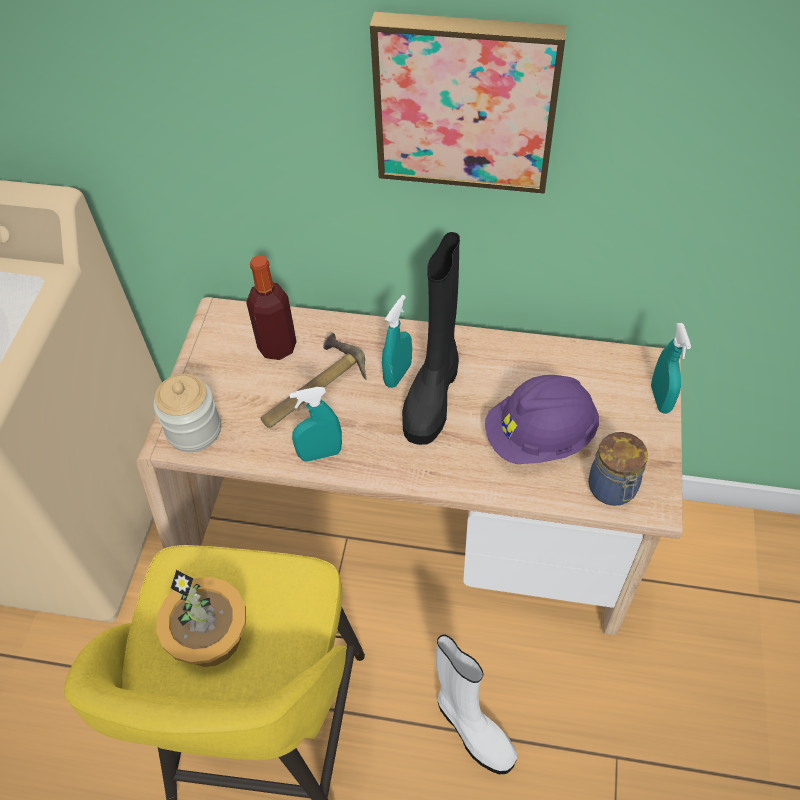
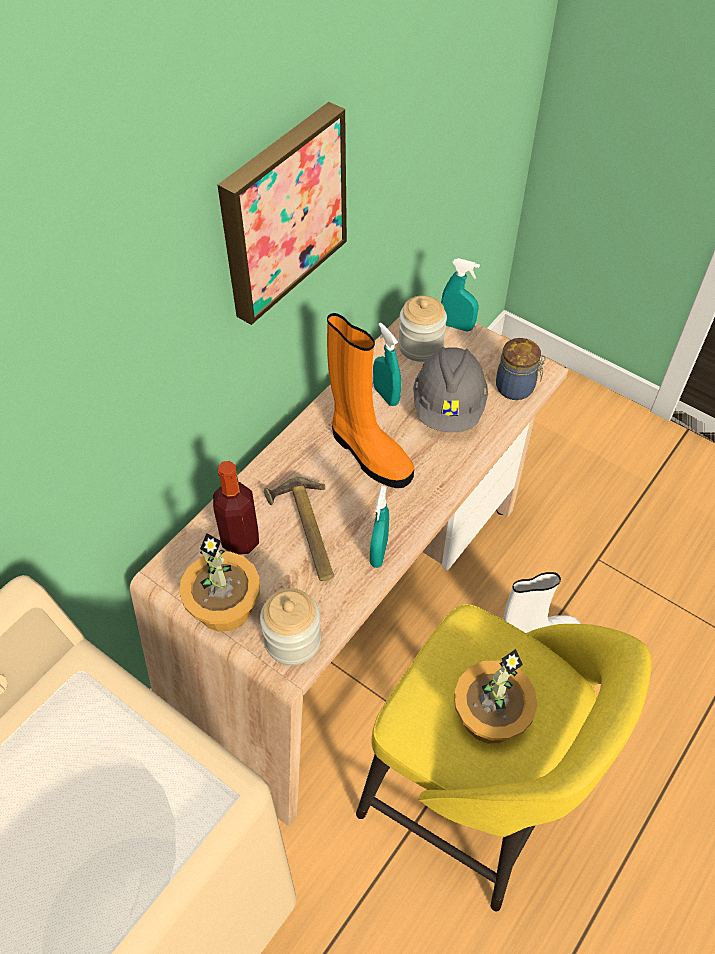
camera: 65 degrees left, 0 degrees up
(206, 368) = (225, 605): none -> potted plant
(398, 374) = (332, 467): turquoise spray bottle -> turquoise spray bottle (386, 395)
(433, 395) = (368, 453): black boot -> orange boot
(540, 437) = (449, 406): purple hard hat -> grey hard hat
(605, 379) = (420, 346): none -> jar

